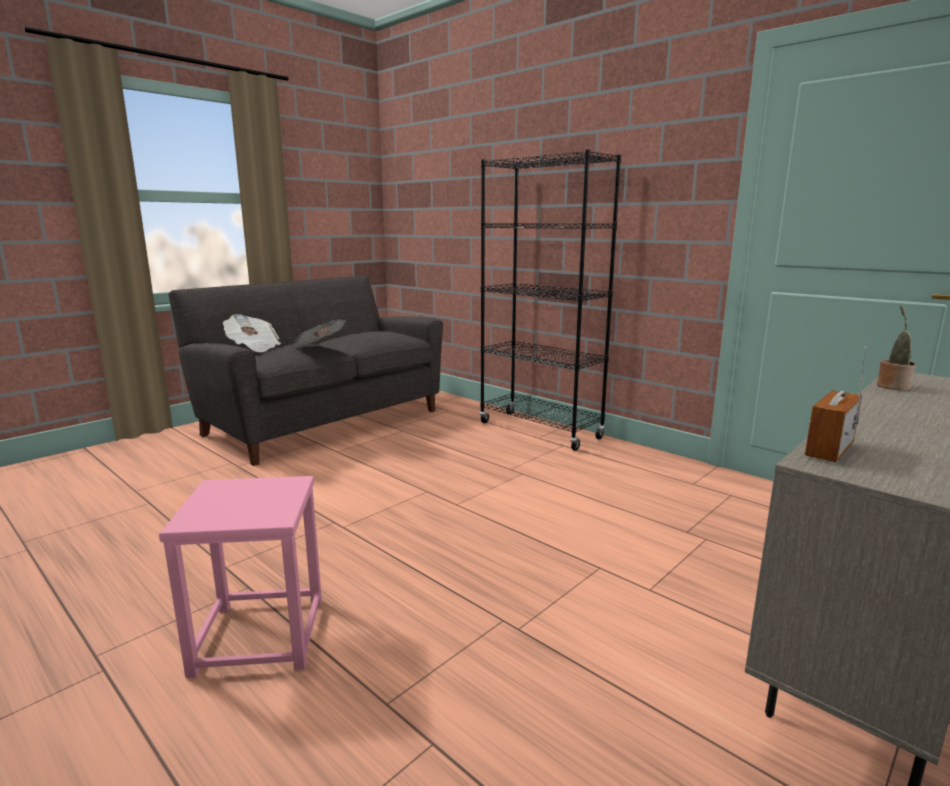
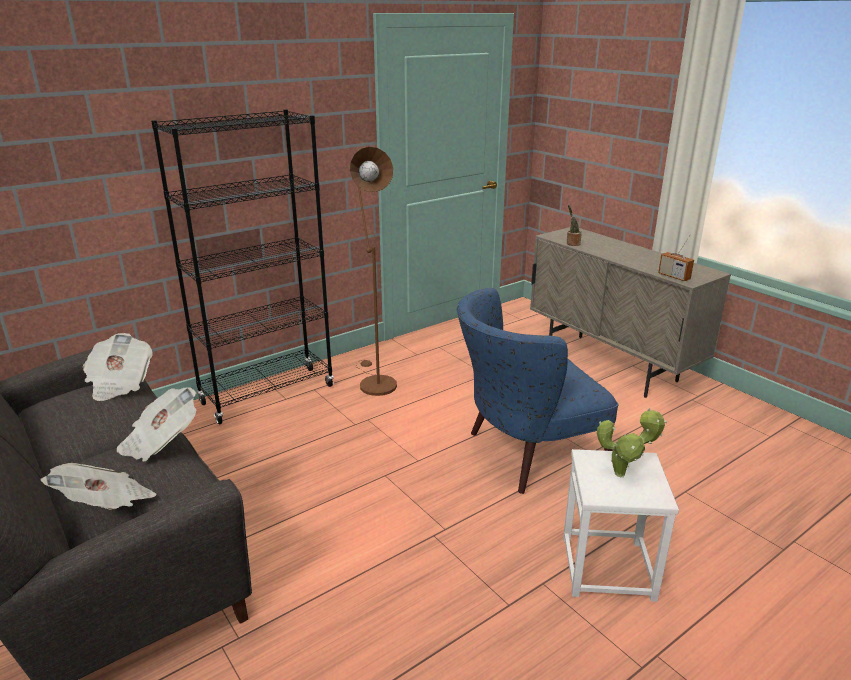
camera: 80 degrees left, 10 degrees up
(248, 502) = (623, 474): none -> potted plant
(259, 637) = (608, 568): pink stool -> white stool
(396, 333) = (119, 383): none -> newspaper
(493, 569) = (524, 454): none -> blue armchair
(600, 468) = (374, 382): none -> brown floor lamp

